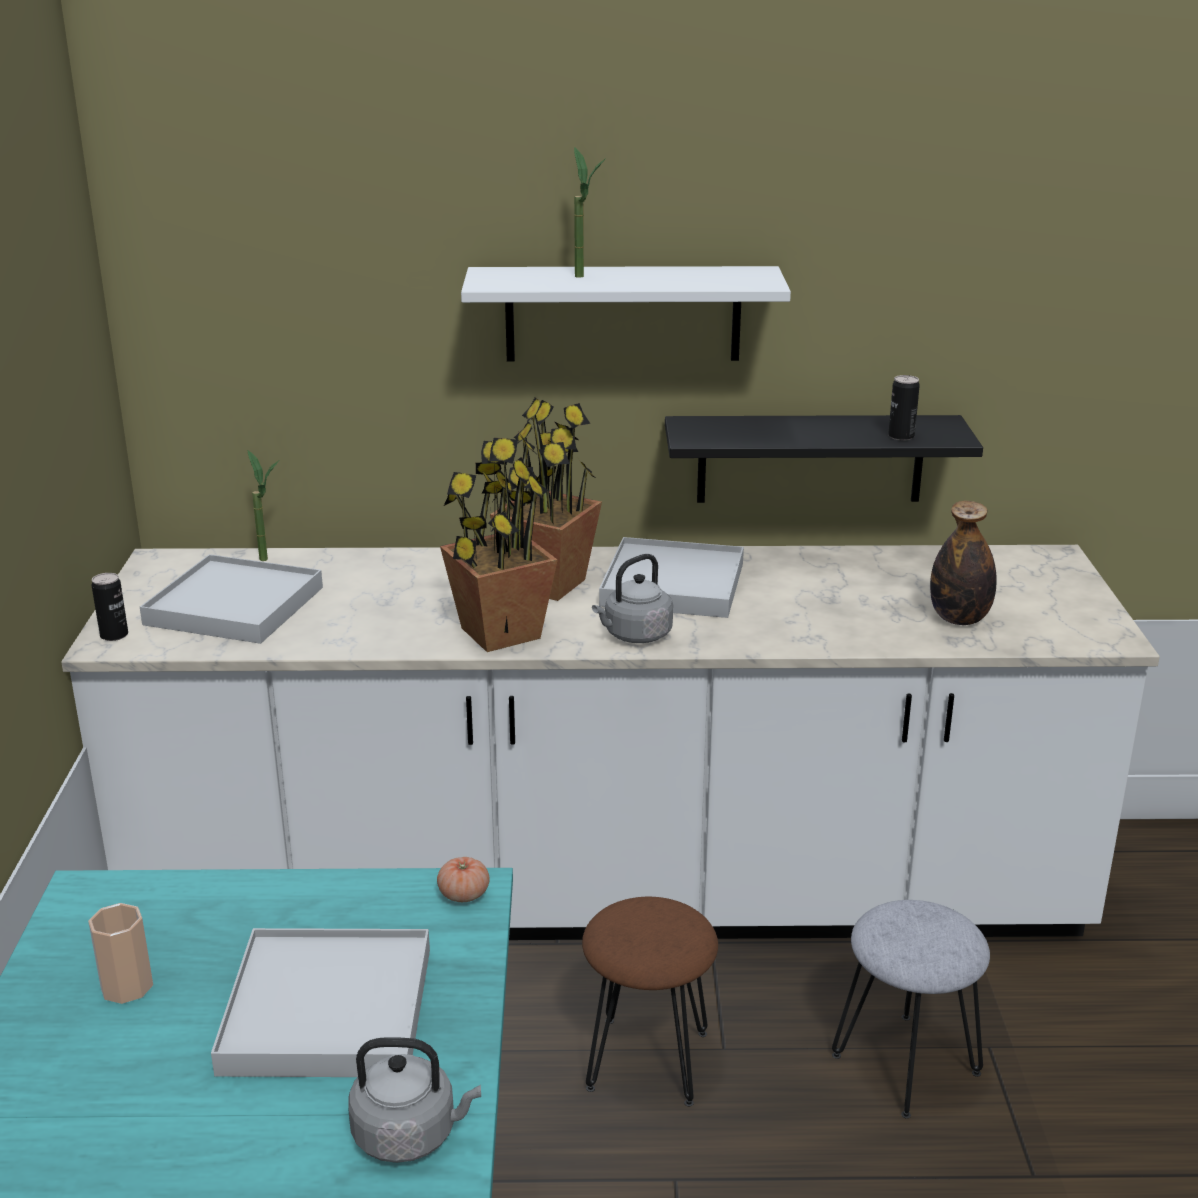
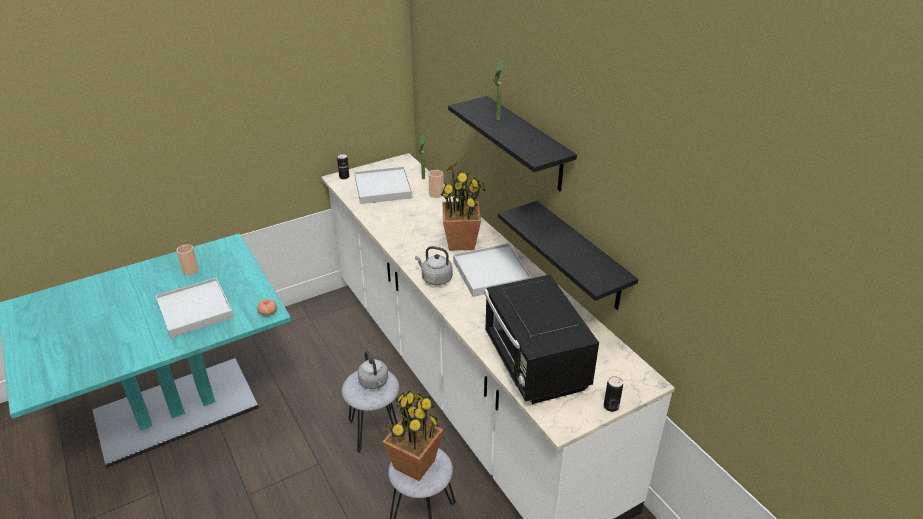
camera: 60 degrees right, 10 degrees up
(345, 563) = (436, 194): none -> cup
(410, 1134) = (145, 348): grey kettle -> grey kettle (374, 382)
(499, 633) = (409, 247): potted plant -> potted plant (414, 464)
(623, 313) = (527, 144): white shelf -> black shelf
(648, 1059) = (375, 431): brown stool -> grey stool
(901, 436) = (581, 268): can -> can (611, 406)
(959, 619) = (535, 365): bottle -> black microwave

